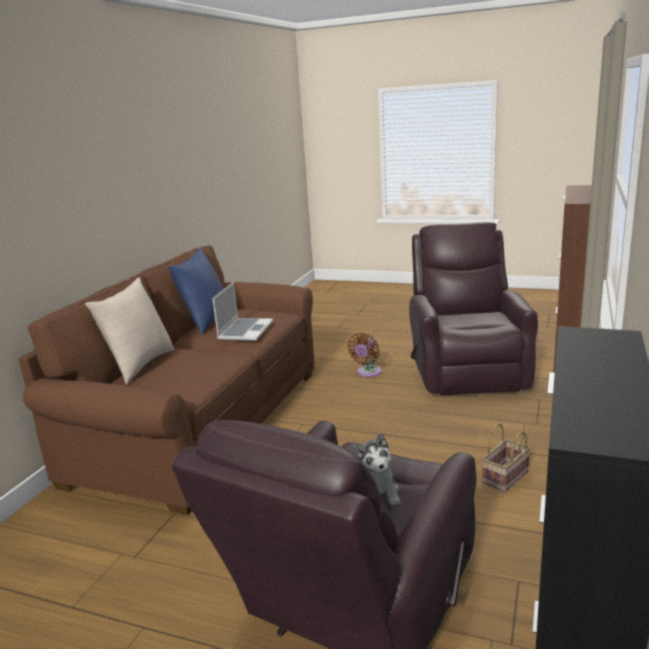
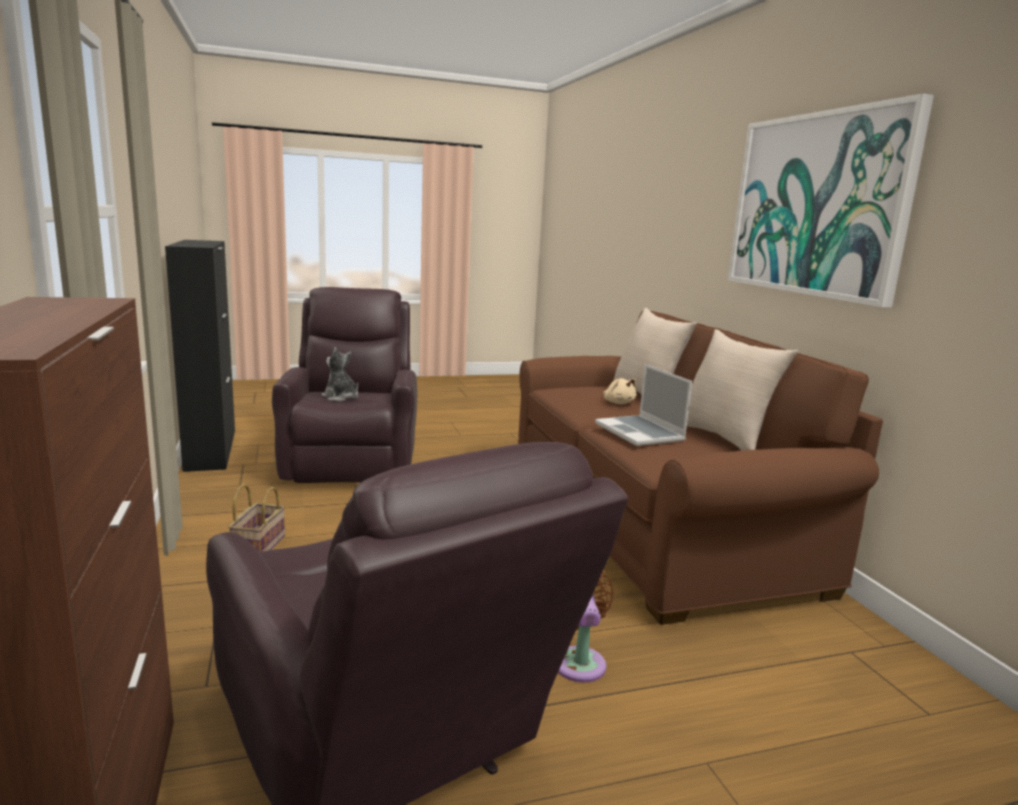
camera: 140 degrees right, 5 degrees down
(123, 168) = (816, 205): none -> picture
(185, 360) = (618, 403): none -> beige plush toy
(205, 321) = (725, 438): blue pillow -> beige pillow

